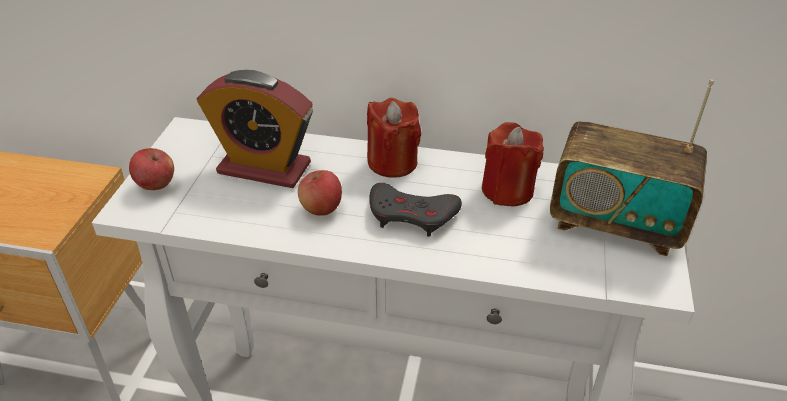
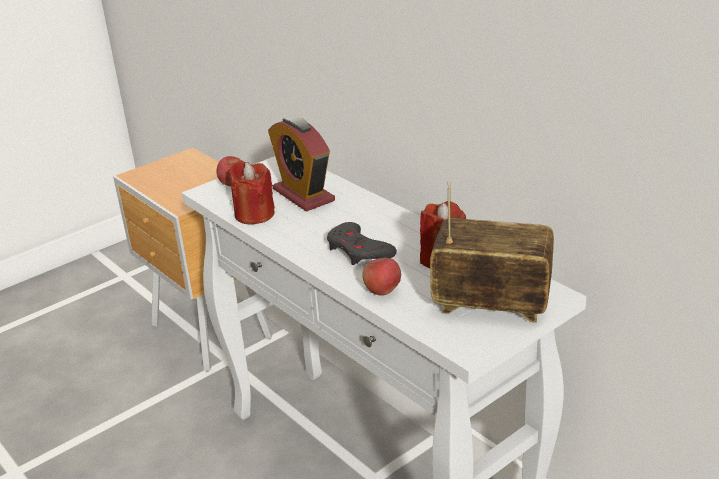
camera: 40 degrees right, 10 degrees down
(321, 208) = (309, 228): apple -> apple (382, 290)
(392, 162) = (387, 218): red candle -> red candle (254, 214)
(615, 223) = (491, 305): radio -> radio turned 135 degrees clockwise

